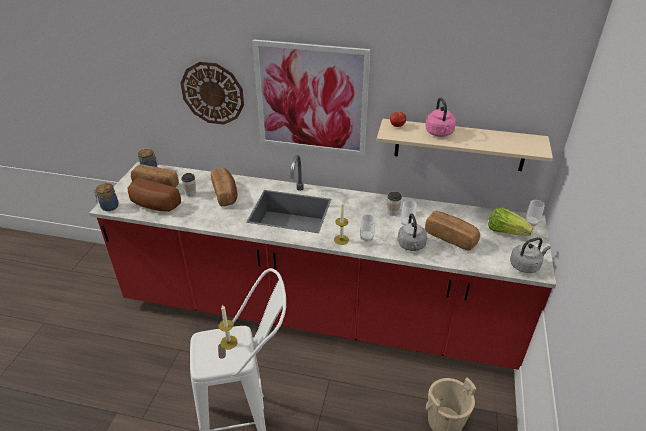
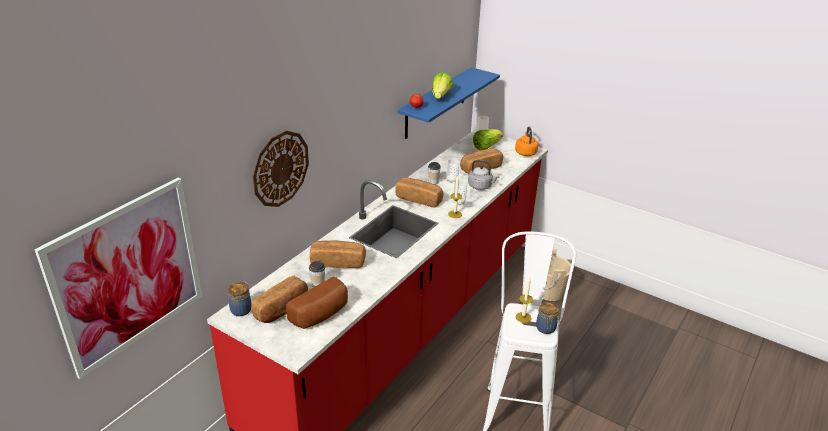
camera: 70 degrees left, 5 degrees down
(109, 207) = (298, 351): jar -> jar (545, 329)
(311, 99) = (355, 122): picture -> picture (128, 275)
(353, 211) = (419, 199): none -> bread
(439, 133) = (441, 96): pink kettle -> lettuce
(459, 145) = (436, 103): beige shelf -> blue shelf
(525, 265) = (525, 152): grey kettle -> orange kettle

